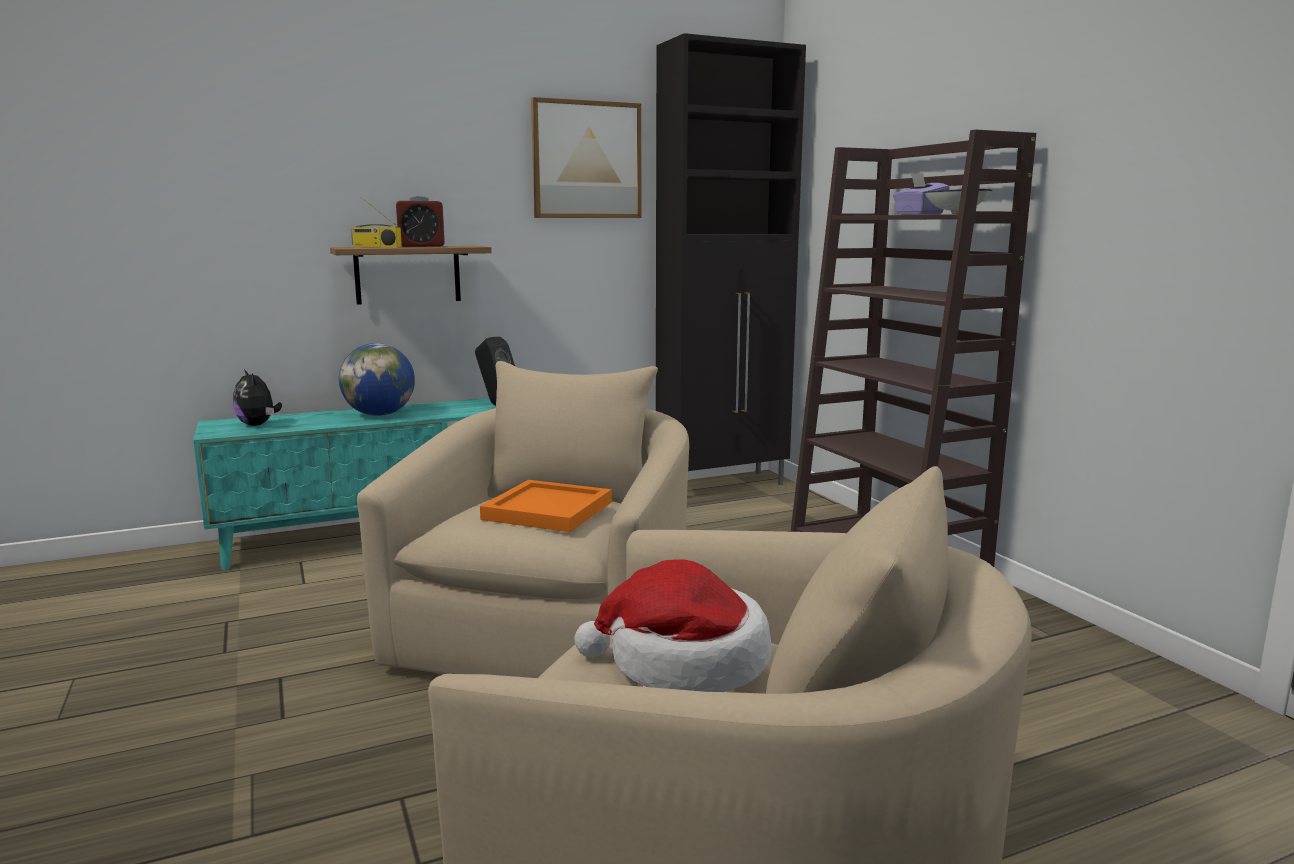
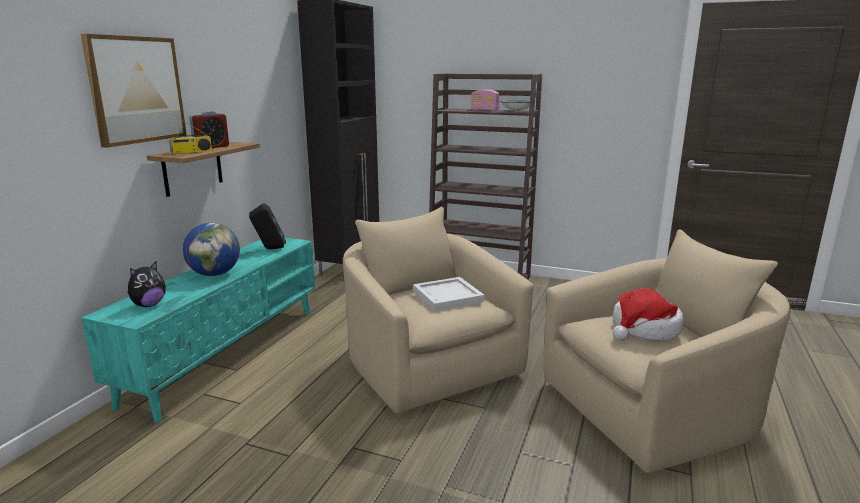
camera: 45 degrees left, 5 degrees up
(258, 425) = (148, 305): plush toy -> plush toy turned 60 degrees counterclockwise
(548, 511) = (449, 296): orange tray -> white tray
(586, 160) = (272, 76): picture -> picture (136, 90)
(918, 214) = (484, 110): purple tissue box -> radio

